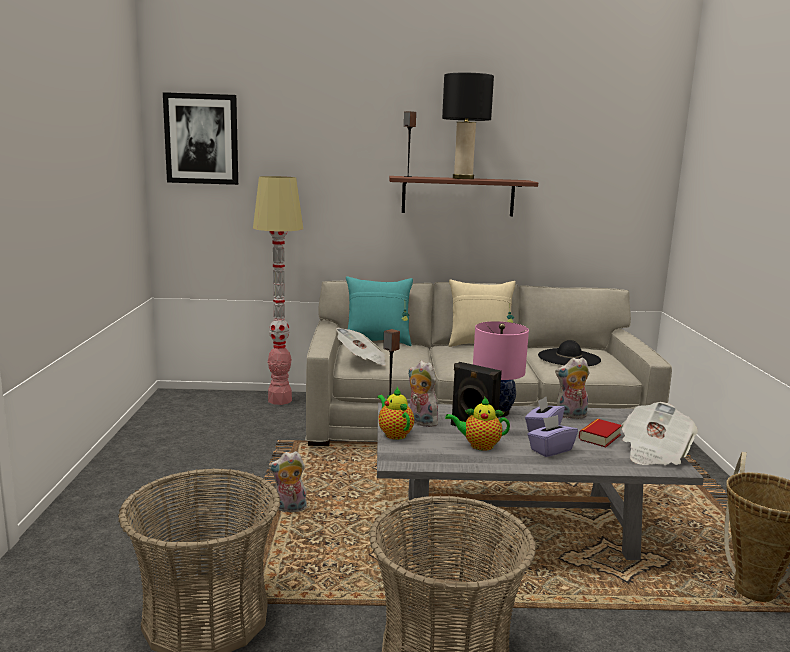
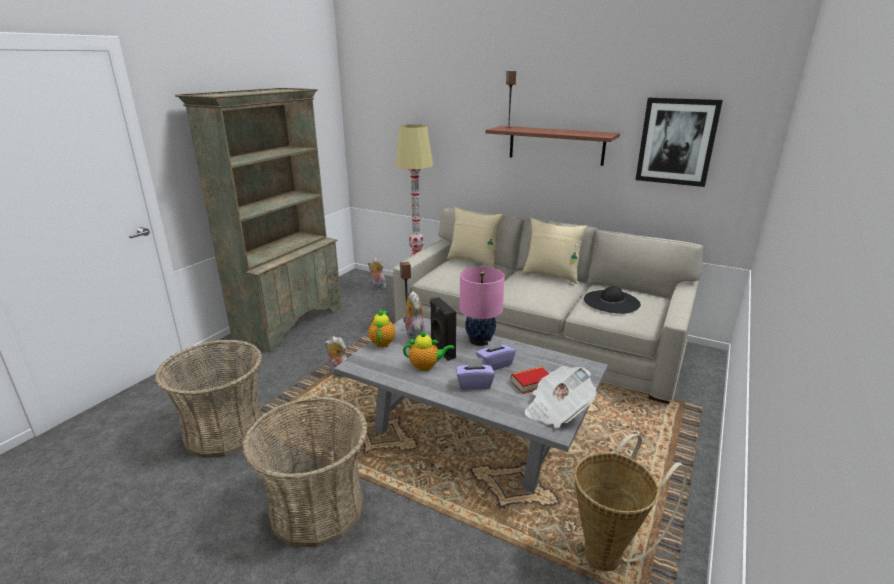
camera: 30 degrees right, 10 degrees up
(138, 467) = (289, 322): none -> green bookcase
(201, 139) = (374, 94): picture -> picture (676, 142)
(362, 360) = (439, 276): newspaper -> none
(377, 342) = (473, 261): turquoise pillow -> beige pillow
(462, 178) = (551, 131): black table lamp -> none
(479, 445) = (426, 366): teapot -> teapot turned 150 degrees clockwise
(571, 416) = (536, 358): plush toy -> plush toy (377, 287)

